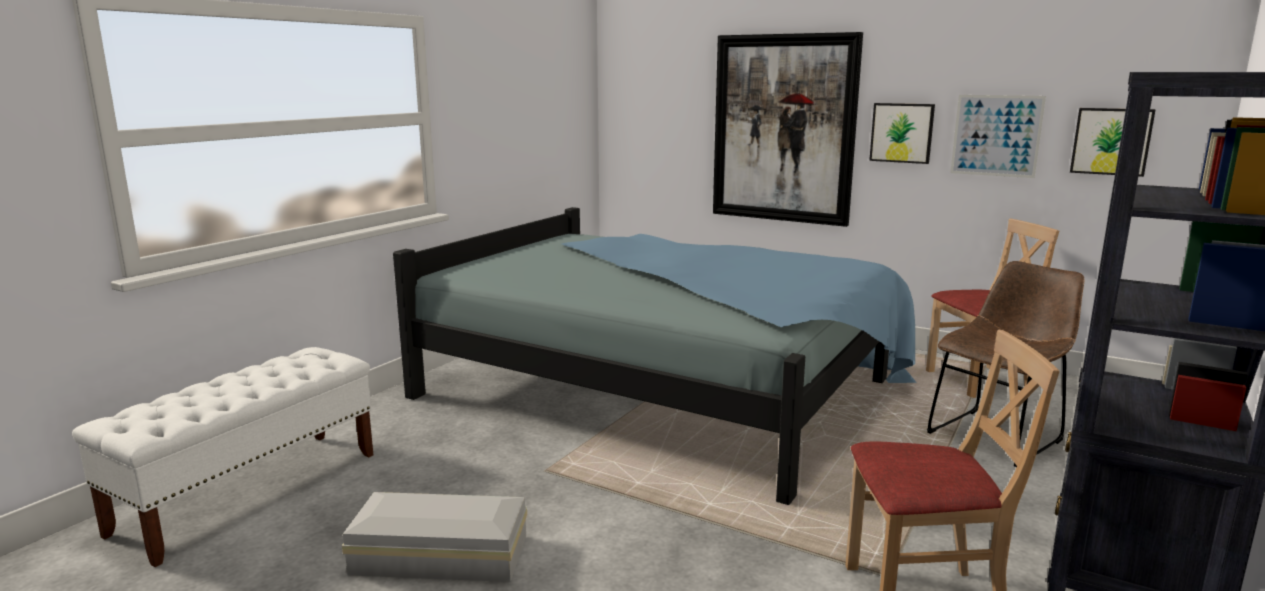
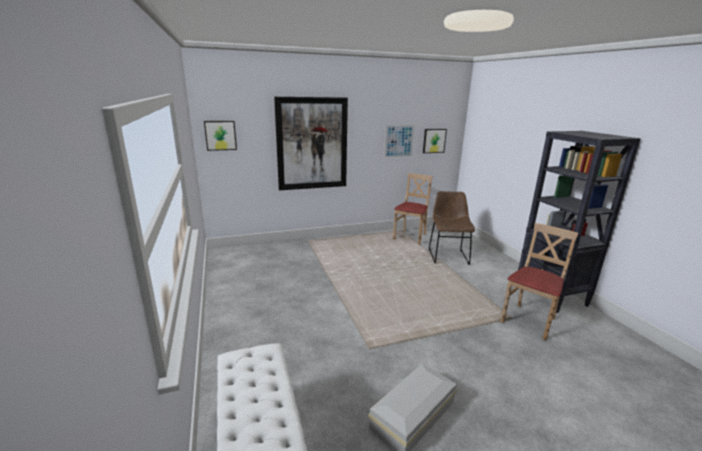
camera: 50 degrees left, 5 degrees up
(669, 385) = (332, 283): blue bed -> none
(902, 132) = (365, 142): picture -> picture (220, 135)

